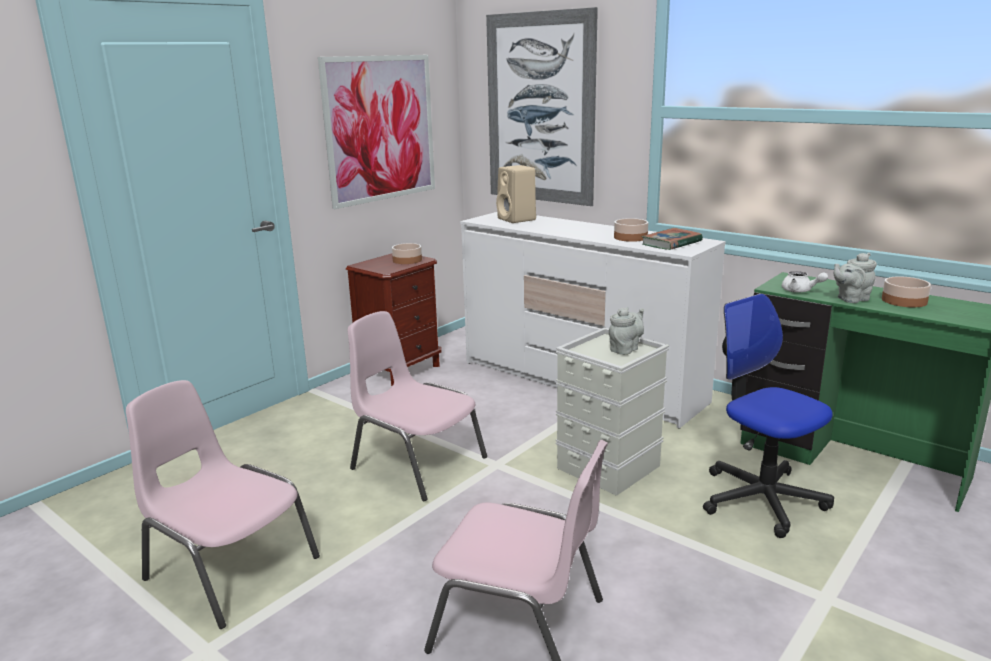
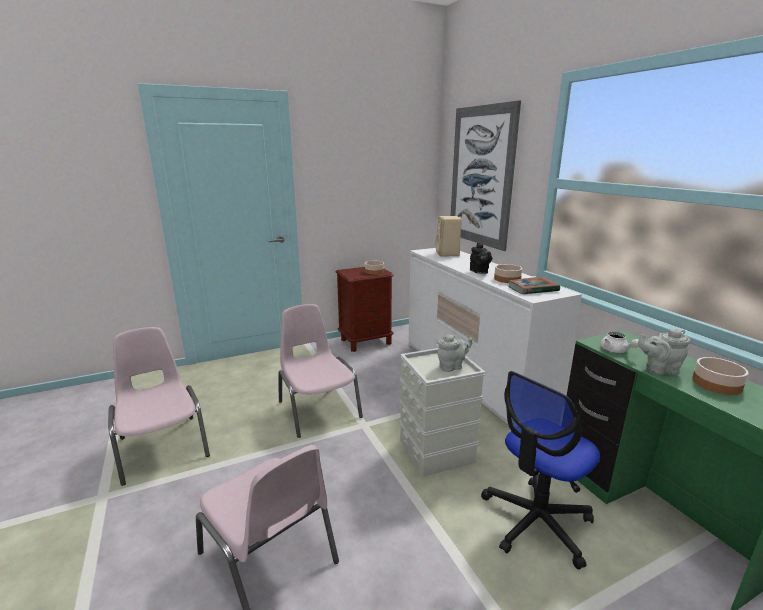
camera: 25 degrees right, 0 degrees up
(380, 129) = (372, 184): picture -> none
(588, 234) = (479, 272): none -> black teapot
(761, 499) = (536, 522): office chair -> office chair turned 120 degrees counterclockwise

